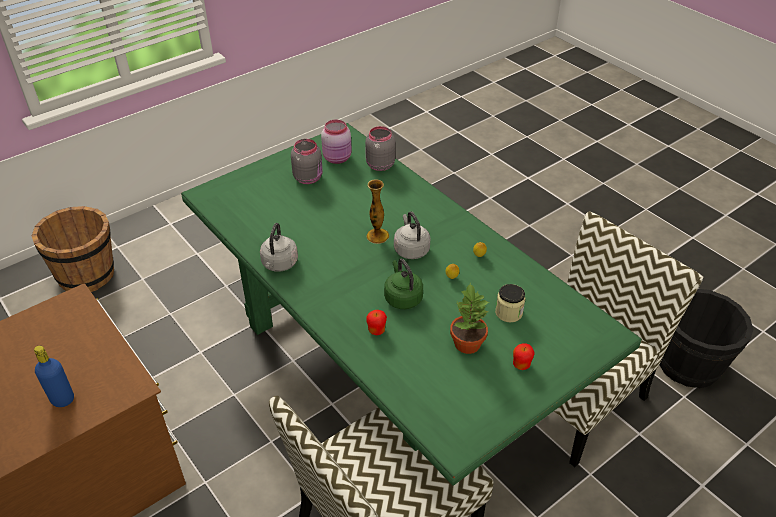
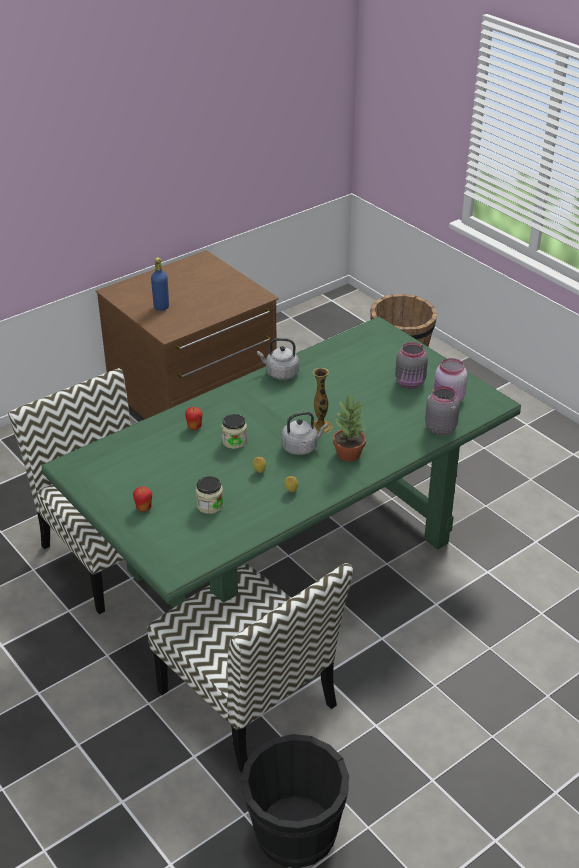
camera: 90 degrees right, 5 degrees down
(402, 297) = (234, 441): green kettle -> jar
(467, 343) = (174, 477): potted plant -> potted plant (349, 453)

